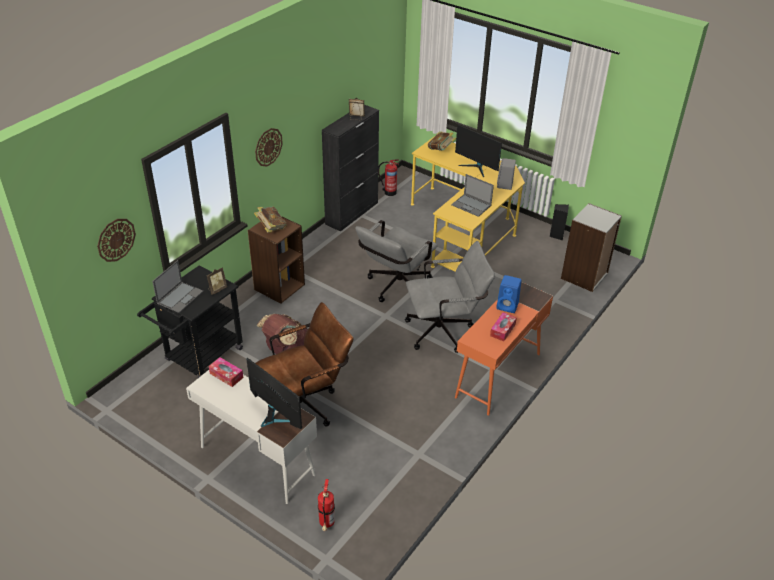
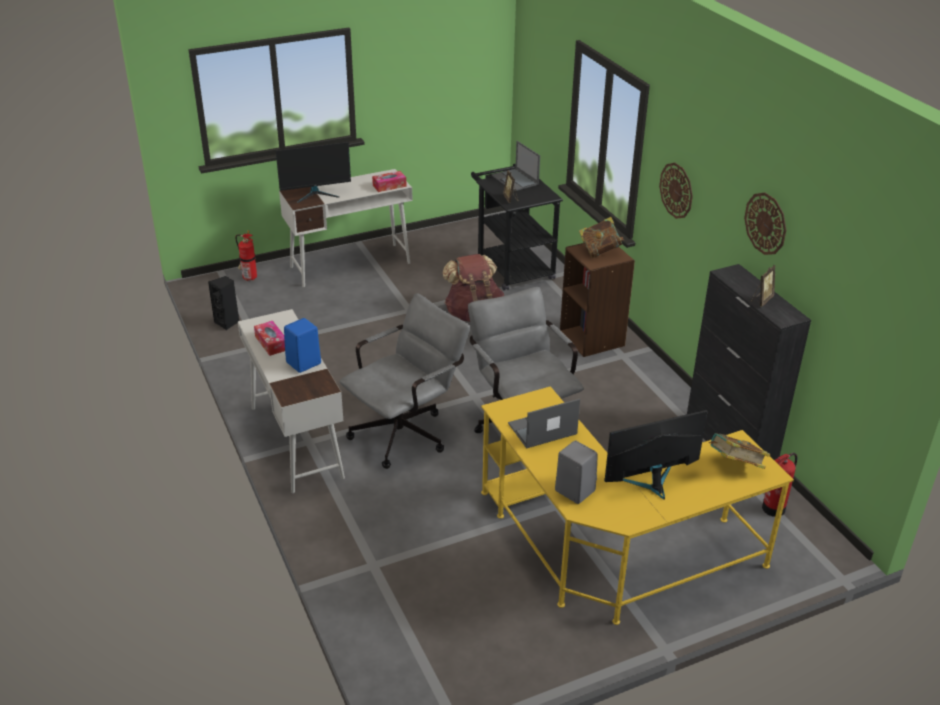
camera: 120 degrees right, 5 degrees down
(116, 239) = (547, 93): wall clock -> wall clock (766, 223)
(306, 404) = (389, 305): brown office chair -> none
(445, 331) = (406, 432): grey office chair -> grey office chair turned 150 degrees counterclockwise
(498, 375) = (296, 441): orange desk -> white desk
(556, 235) = (525, 665): black speaker -> black speaker (227, 323)
(584, 276) = (392, 635): grey bookcase -> none

